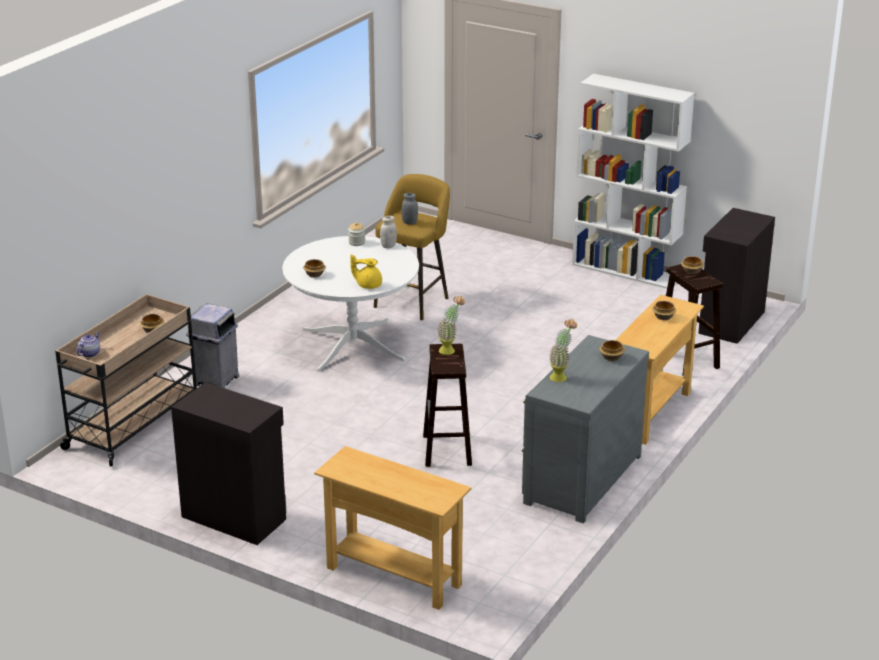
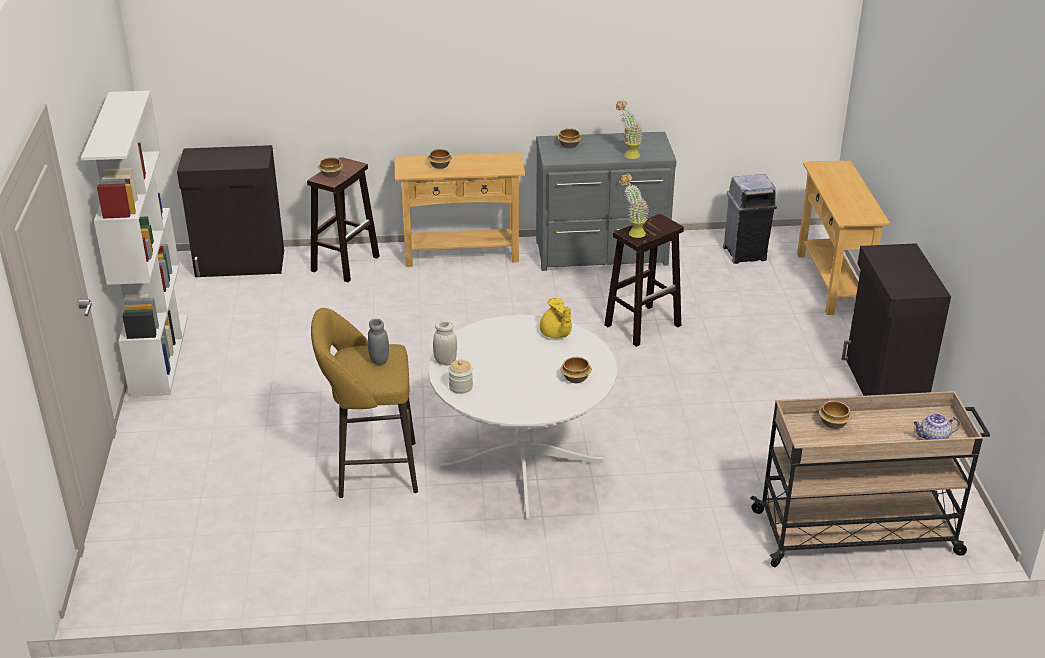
camera: 125 degrees left, 5 degrees up
(216, 381) = (710, 524): grey trash can -> grey trash can (745, 253)

